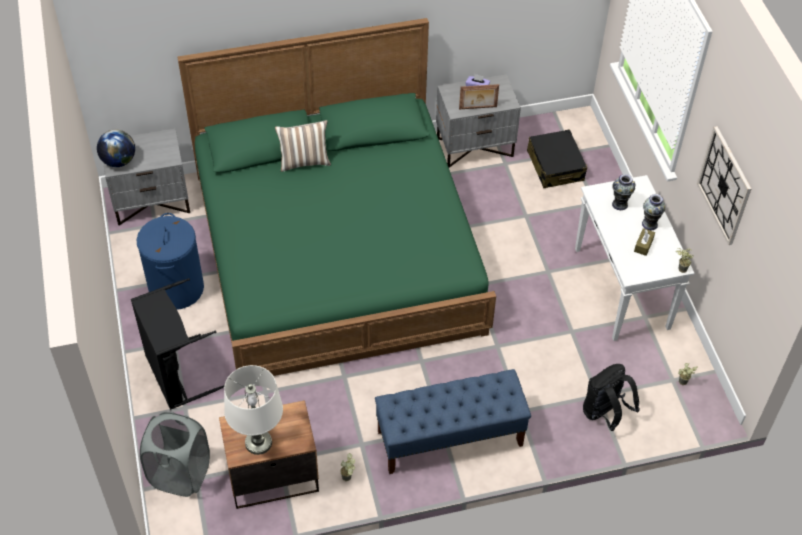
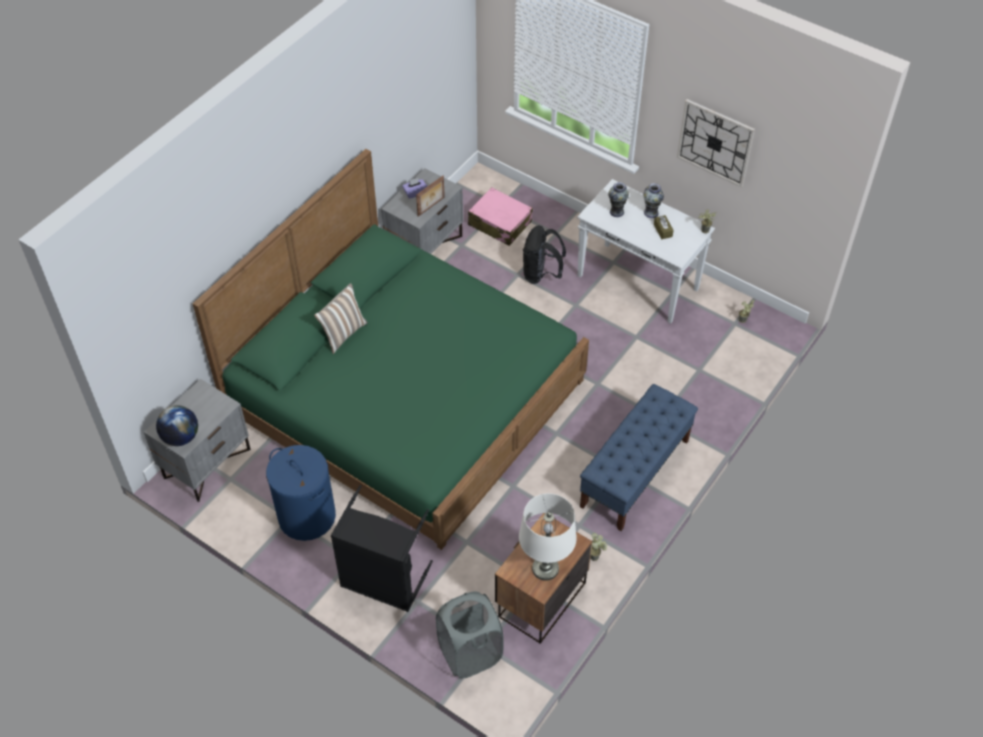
camera: 40 degrees left, 0 degrees up
(555, 166) = (500, 223): black suitcase -> pink suitcase
(605, 413) = (717, 378): black backpack -> black backpack (541, 274)

